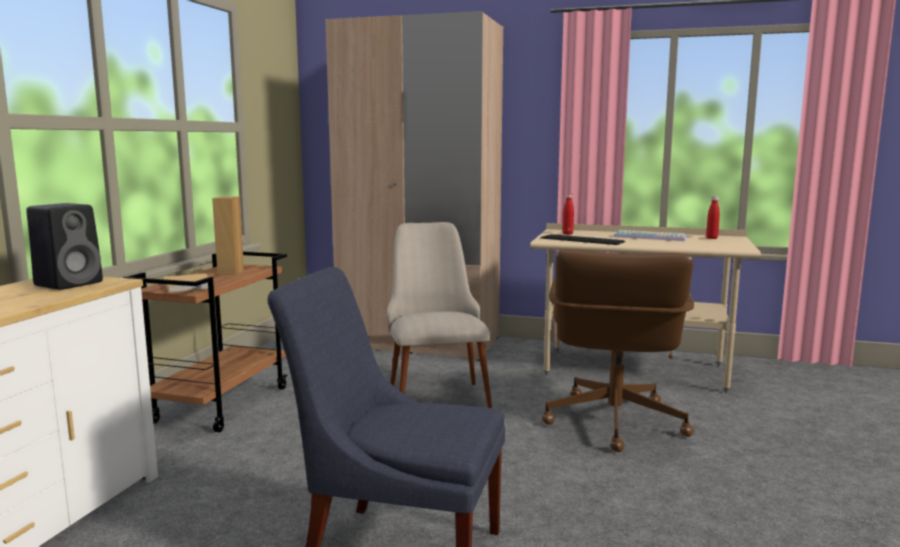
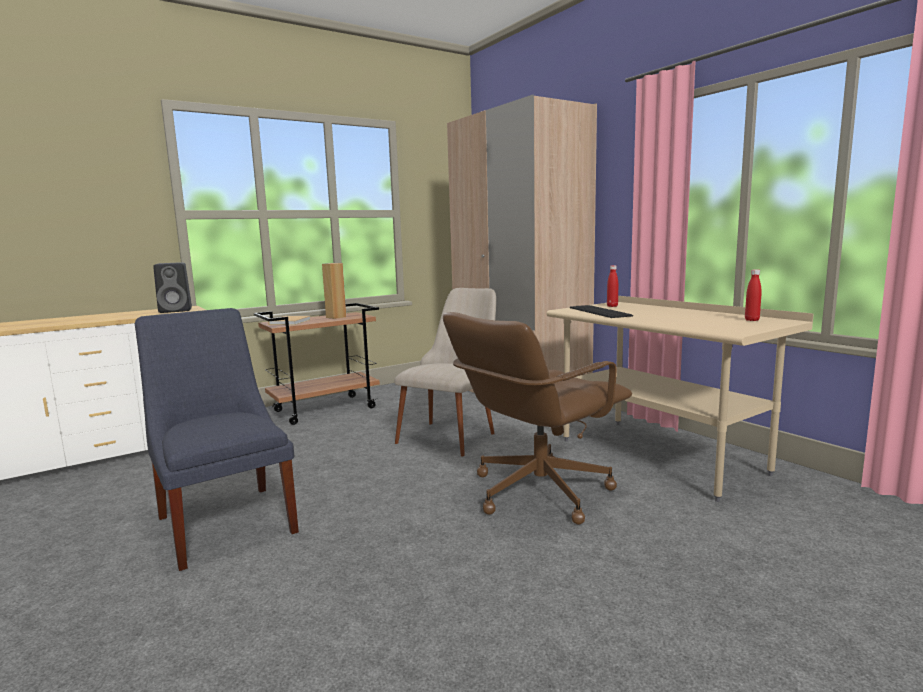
camera: 40 degrees right, 0 degrees up
(651, 237) = (683, 314): keyboard -> none

